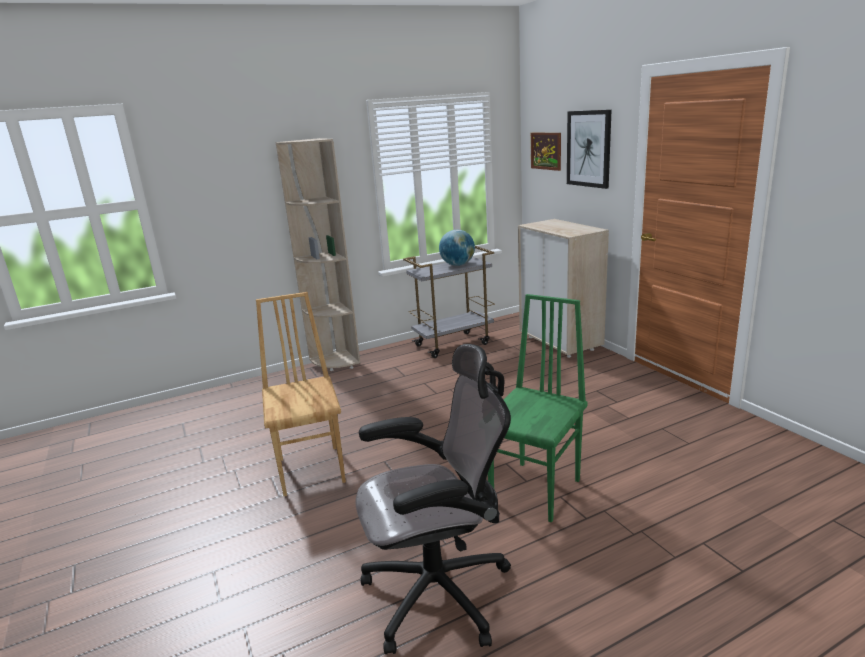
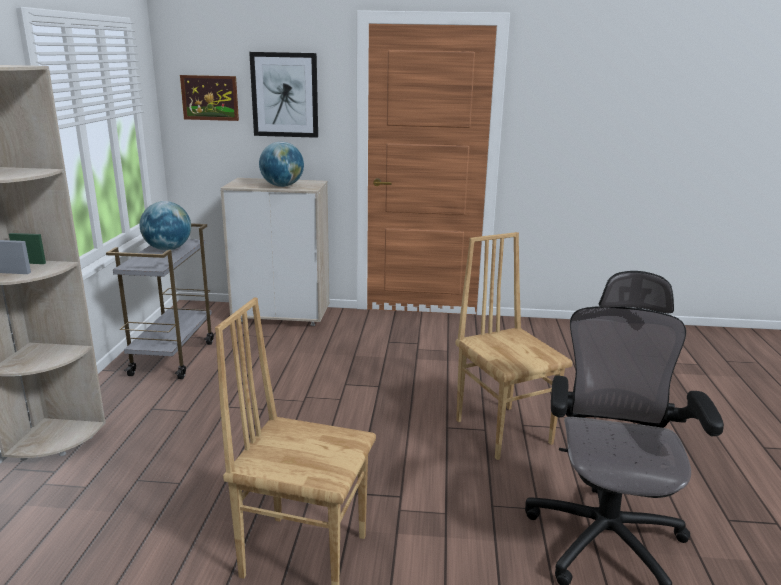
camera: 60 degrees left, 0 degrees up
(537, 490) = (504, 431): green chair -> brown chair
(559, 229) = (282, 186): none -> globe

